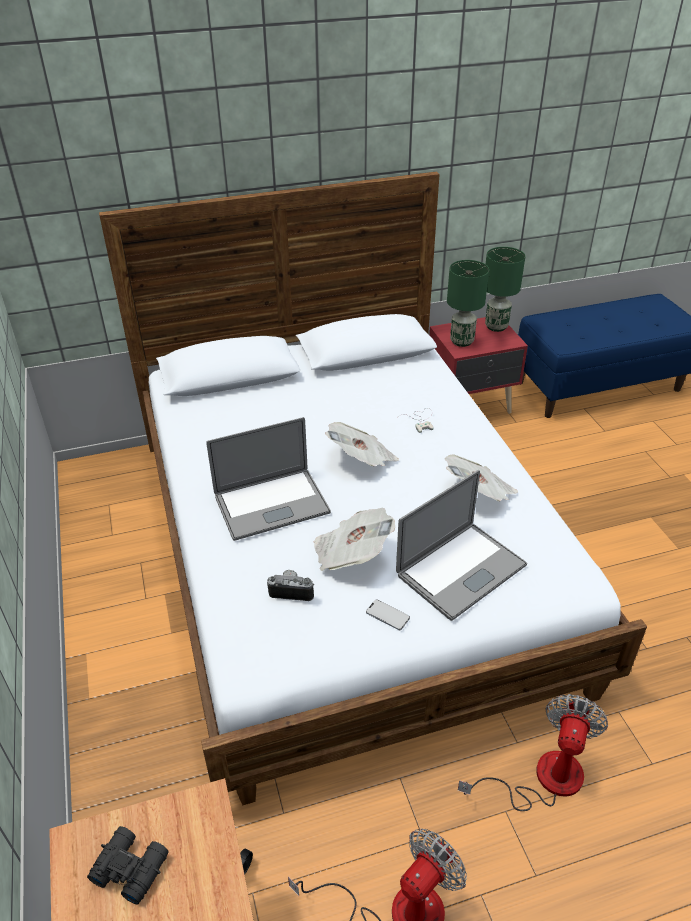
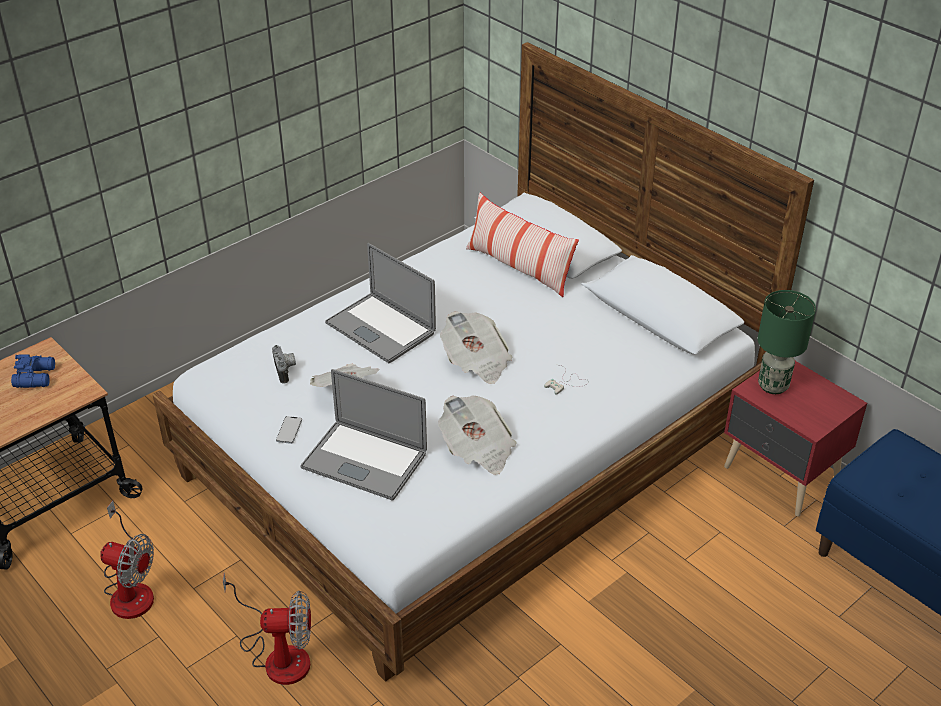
camera: 65 degrees right, 0 degrees up
(130, 866) = (36, 376): black binoculars -> blue binoculars
(249, 398) = (519, 268): none -> pillow
(496, 326) = (835, 406): green table lamp -> none

